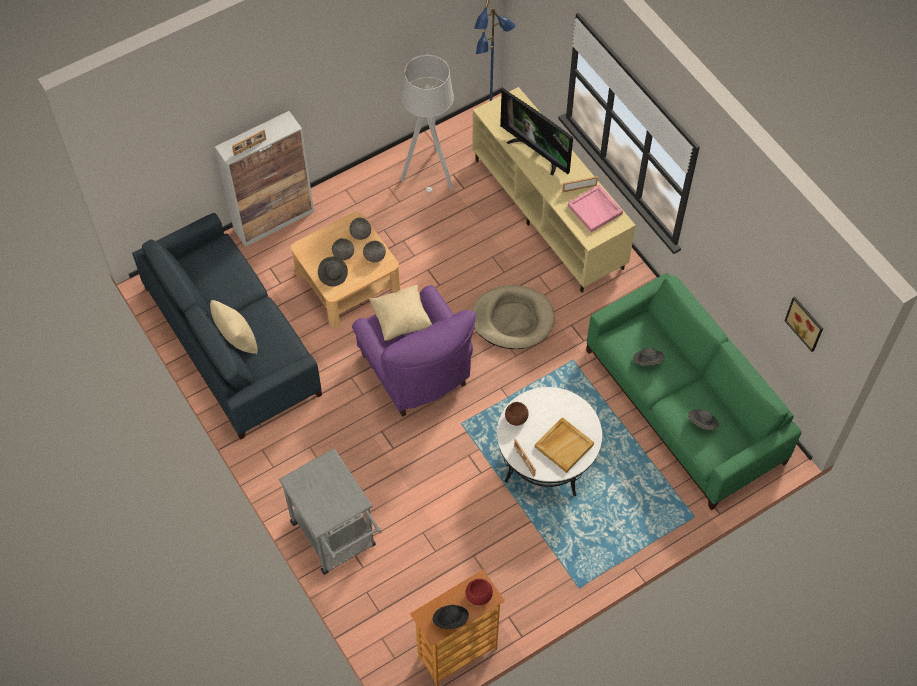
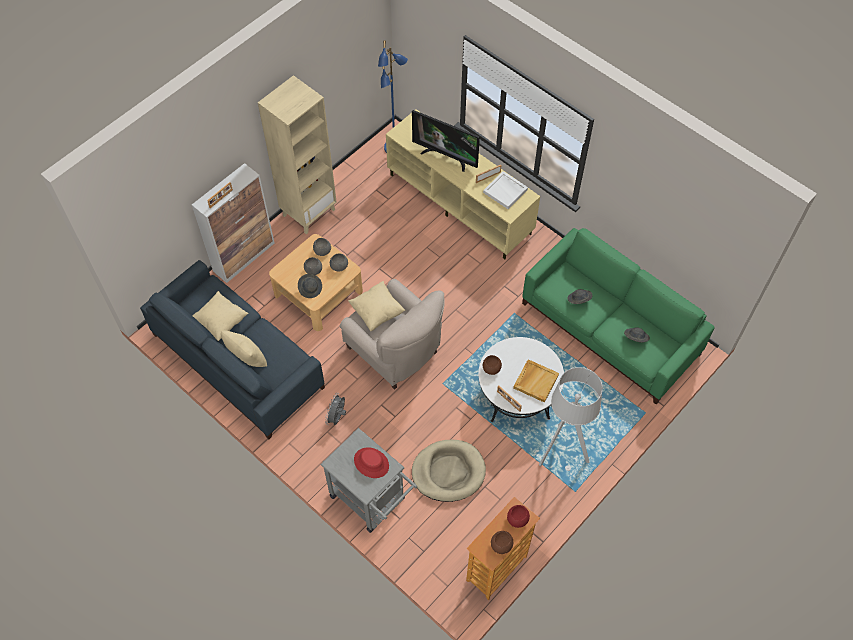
camera: 15 degrees left, 0 degrees up
(219, 290) = (220, 322): none -> beige pillow
(326, 433) = (337, 417): none -> grey fan
(336, 491) = (371, 463): none -> red hat
(365, 184) = (309, 212): none -> beige bookcase
(416, 373) = (395, 352): purple armchair -> beige armchair
(429, 173) = (357, 193): grey floor lamp -> grey floor lamp (562, 451)
(450, 620) = (501, 545): black hat -> brown bowl
(512, 319) = (458, 292): beige dog bed -> beige dog bed (448, 472)
(595, 210) = (505, 191): pink tray -> white tray
(806, 323) = (709, 240): picture -> none

